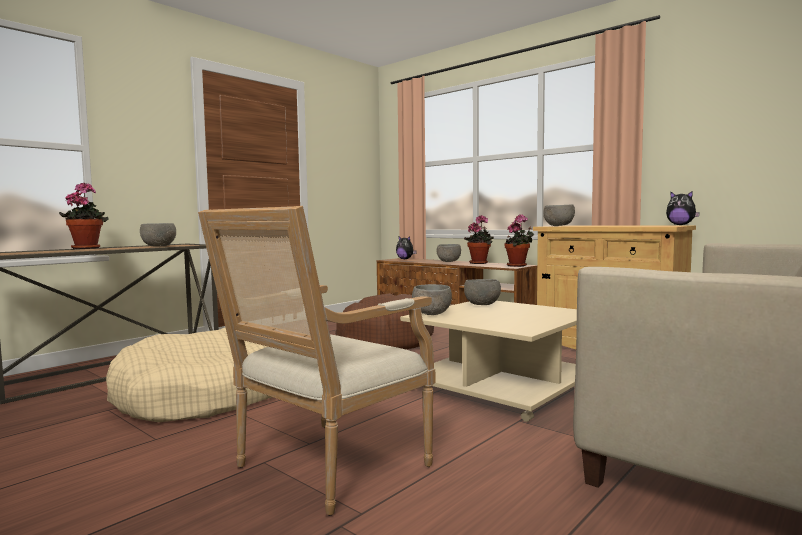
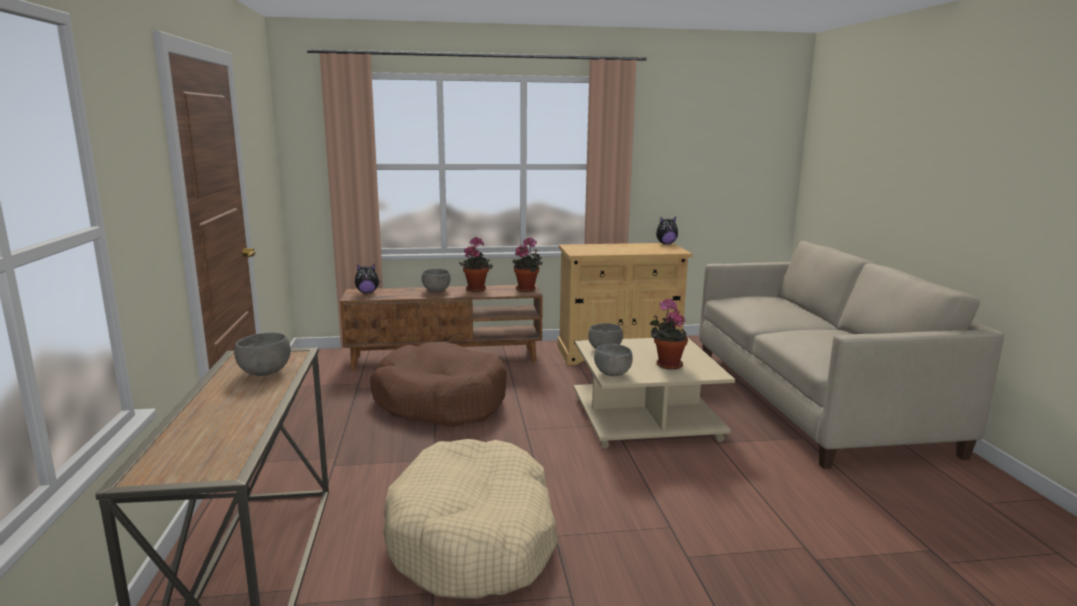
camera: 50 degrees left, 10 degrees up
(87, 248) = (197, 410): potted plant -> potted plant (666, 364)
(323, 468) = (724, 537): armchair -> none
(558, 226) = (583, 251): grey bowl -> none

